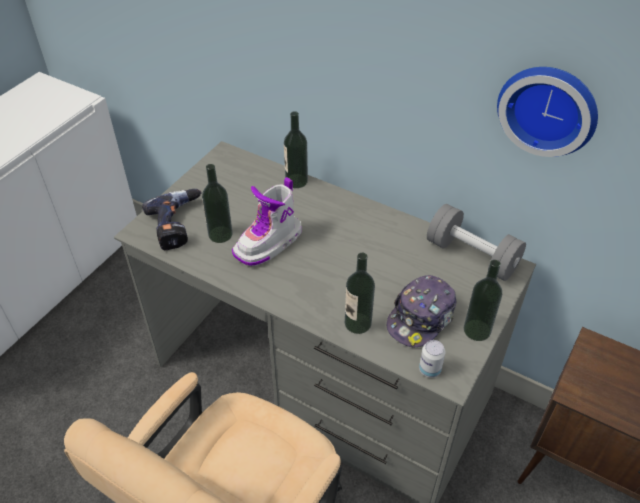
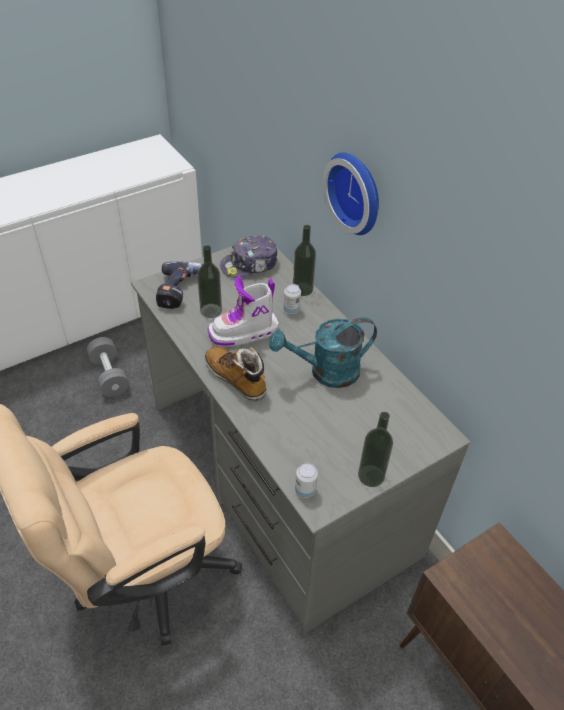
camera: 25 degrees right, 0 degrees up
(292, 291) = (236, 378): none -> boot
(299, 205) = (291, 310): none -> can
(357, 323) = (271, 426): bottle -> none
(372, 252) = (326, 372): none -> turquoise watering can
(421, 318) = (328, 445): cap -> cap (250, 265)
(471, 256) = (413, 410): grey dumbbell -> grey dumbbell (109, 375)
(548, 108) = (499, 290): wall clock -> wall clock (357, 192)

